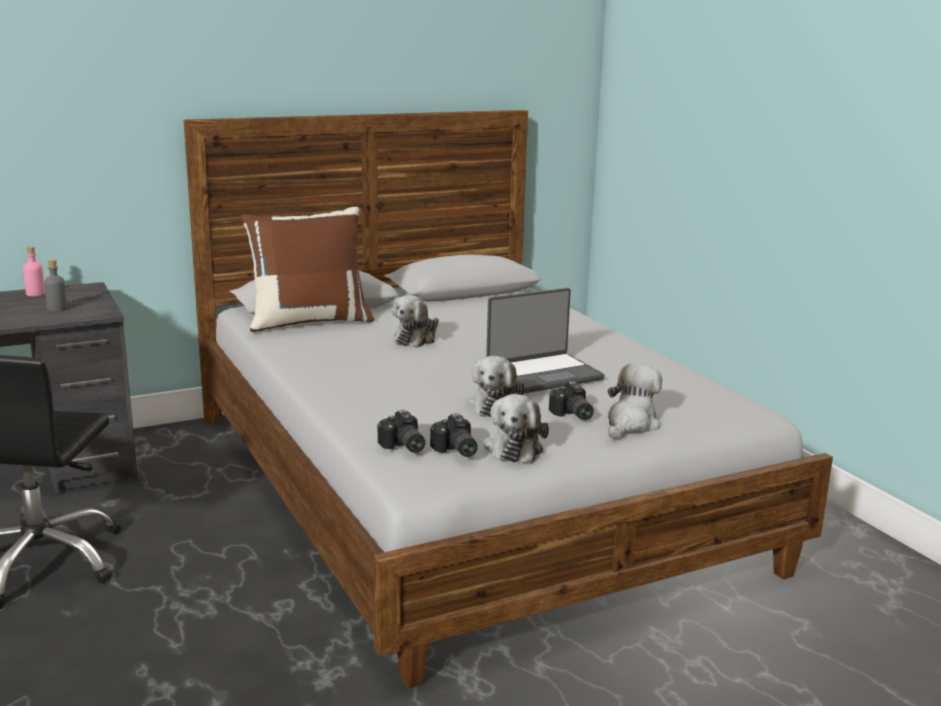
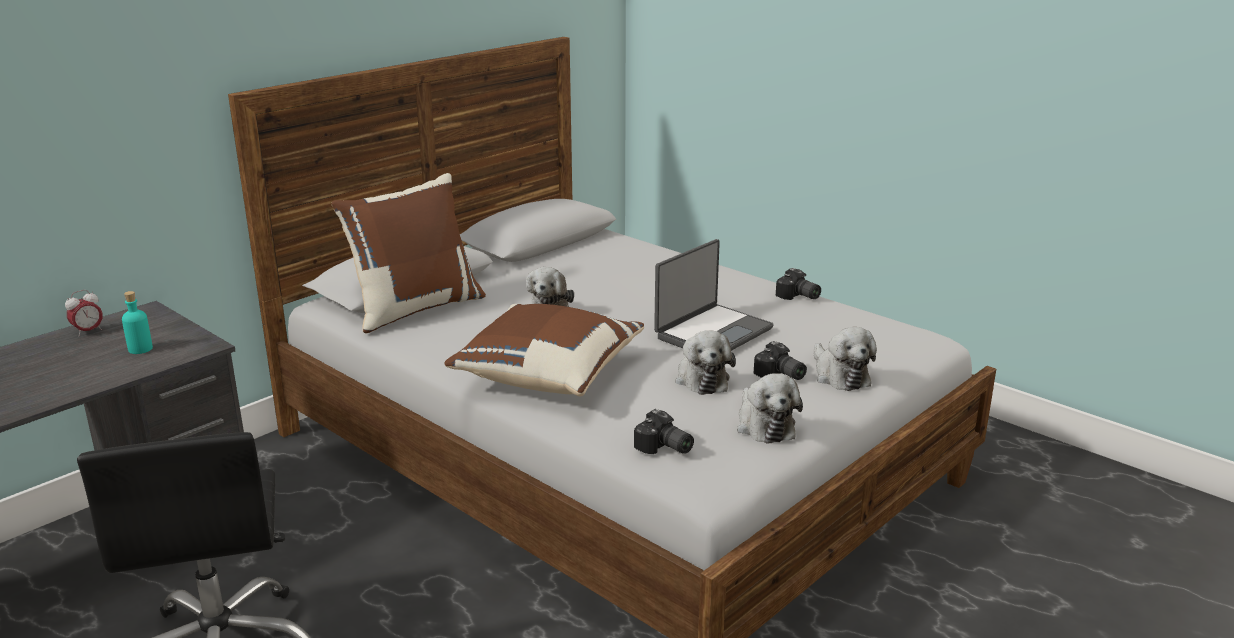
camera: 20 degrees left, 5 degrees up
(35, 293) = (88, 331): pink bottle -> alarm clock
(57, 309) = (140, 349): grey bottle -> turquoise bottle
(364, 381) = (547, 375): none -> brown pillow
(455, 450) = (717, 441): camera -> camera (798, 296)
(630, 424) = (839, 375): plush toy -> plush toy turned 150 degrees clockwise

